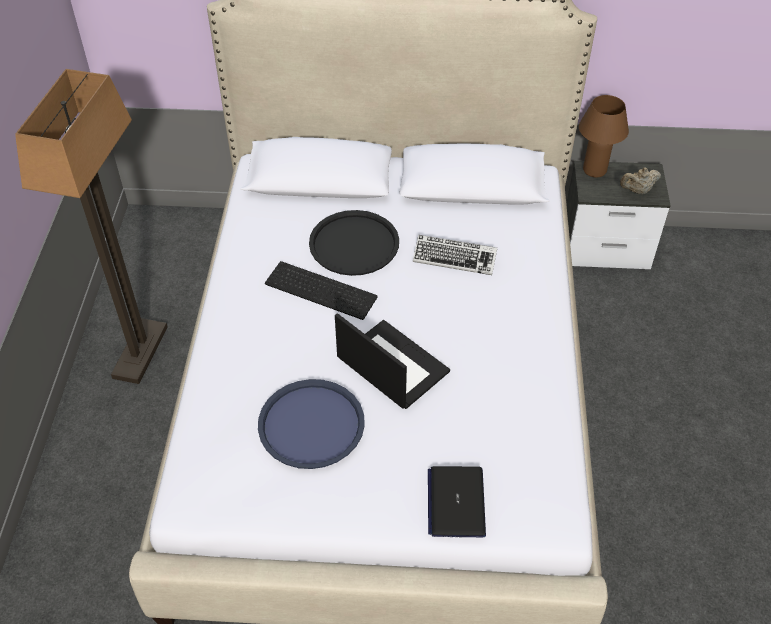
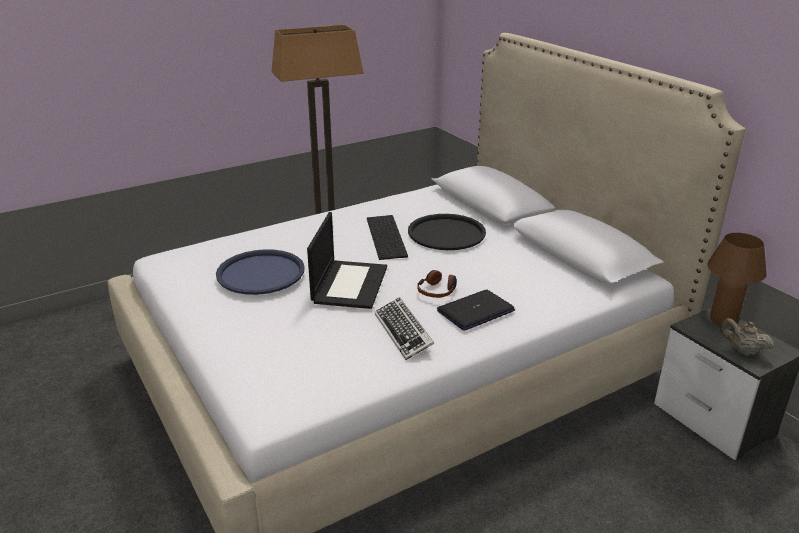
camera: 55 degrees right, 20 degrees down
(454, 258) = (491, 273): keyboard -> keyboard (403, 332)
(454, 310) = (437, 290): none -> headphones
(456, 502) = (244, 355): laptop -> laptop (475, 311)

